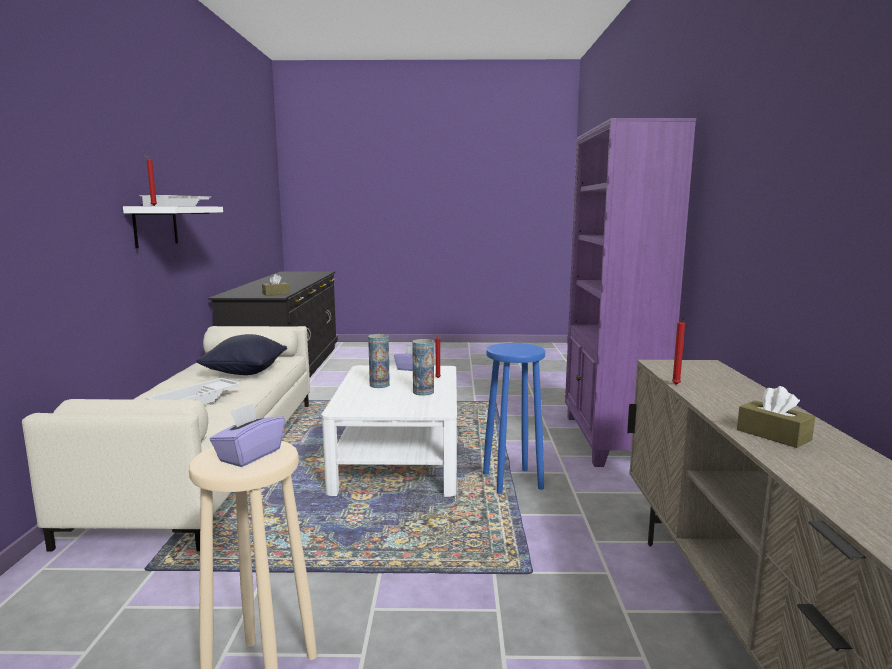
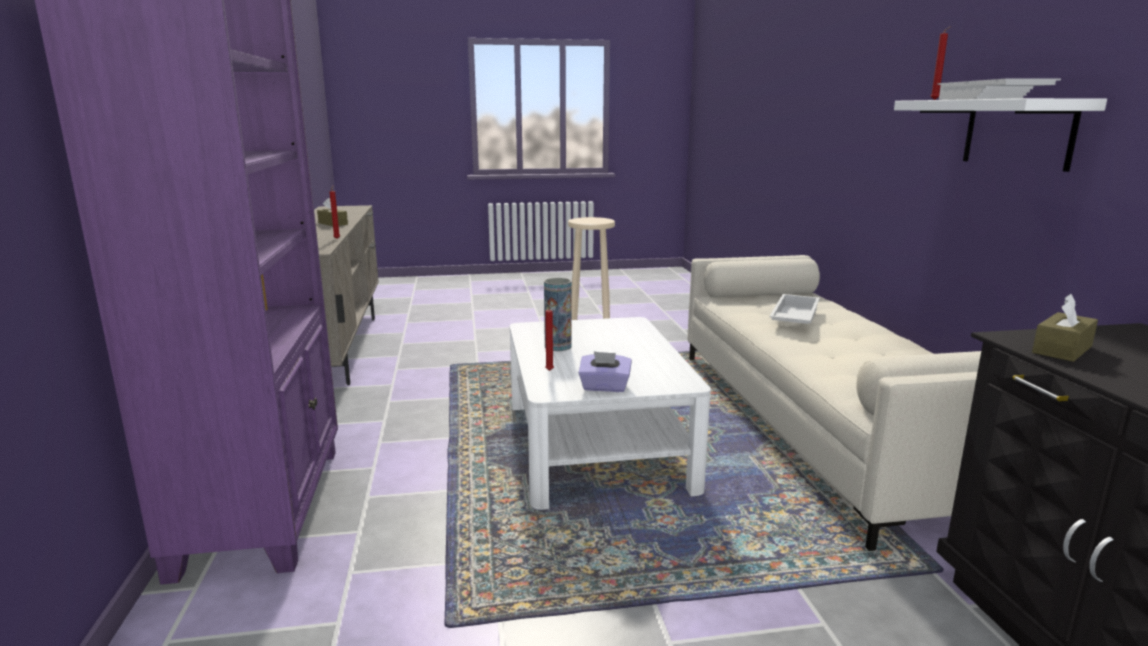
camera: 170 degrees right, 5 degrees up
(245, 372) = (846, 361): black pillow -> none
(249, 455) = (589, 220): purple tissue box -> none
(379, 385) = (624, 353): vase -> none
(512, 481) = (449, 426): blue stool -> none

